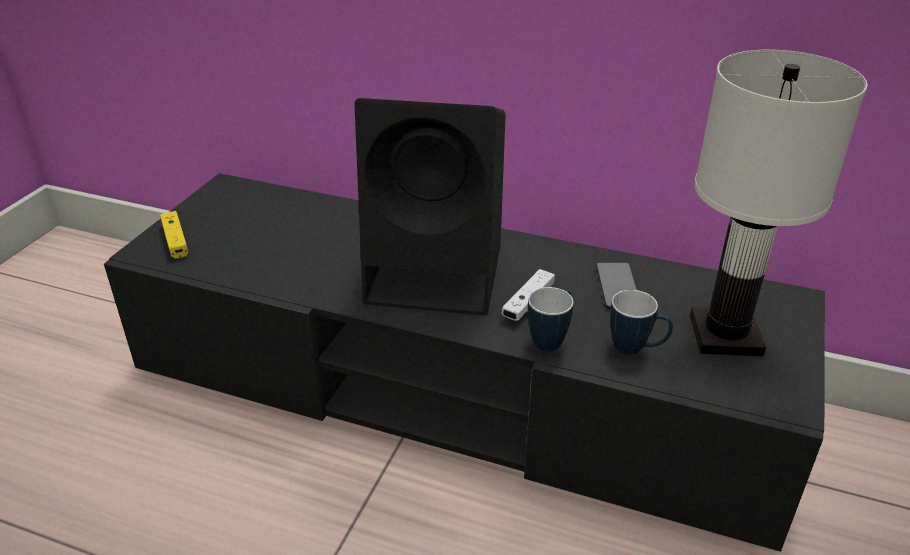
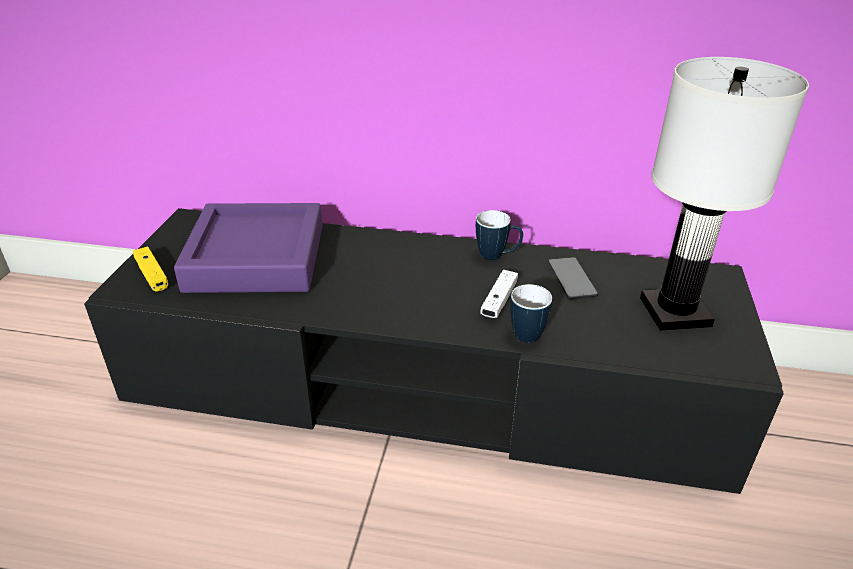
camera: 10 degrees left, 0 degrees up
(284, 232) = (256, 258): none -> purple tray
(439, 274) = (412, 283): black speaker -> none
(636, 349) = (605, 332): mug -> mug (497, 256)

